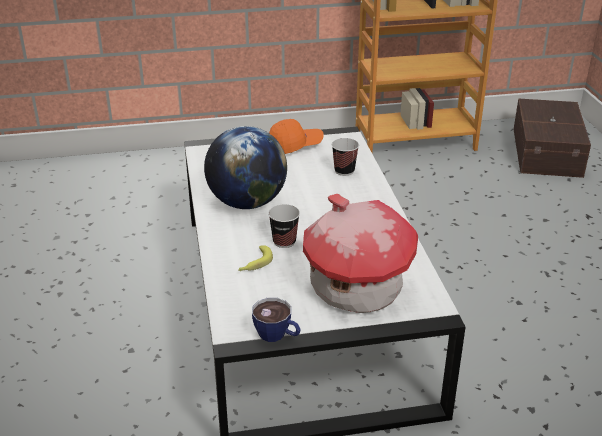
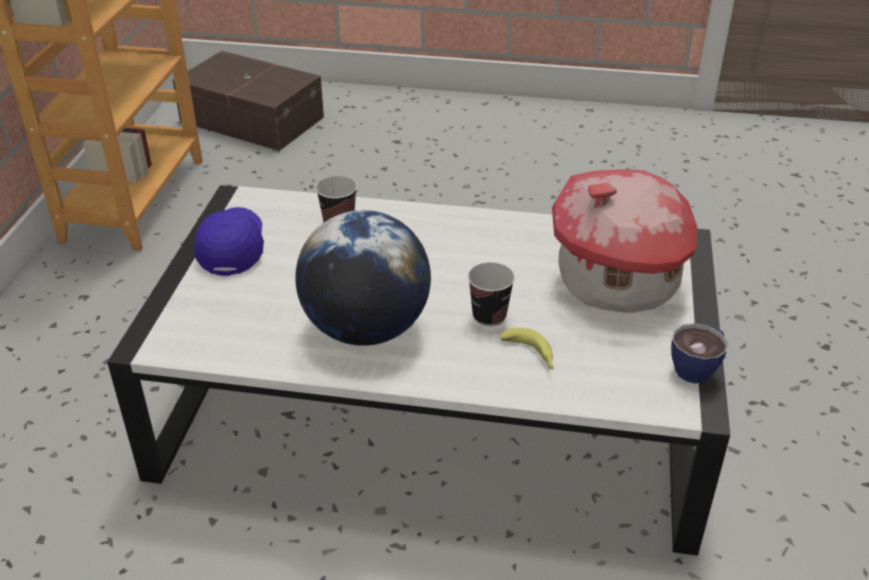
camera: 70 degrees left, 5 degrees up
(295, 146) = (232, 249): orange cap -> blue cap

